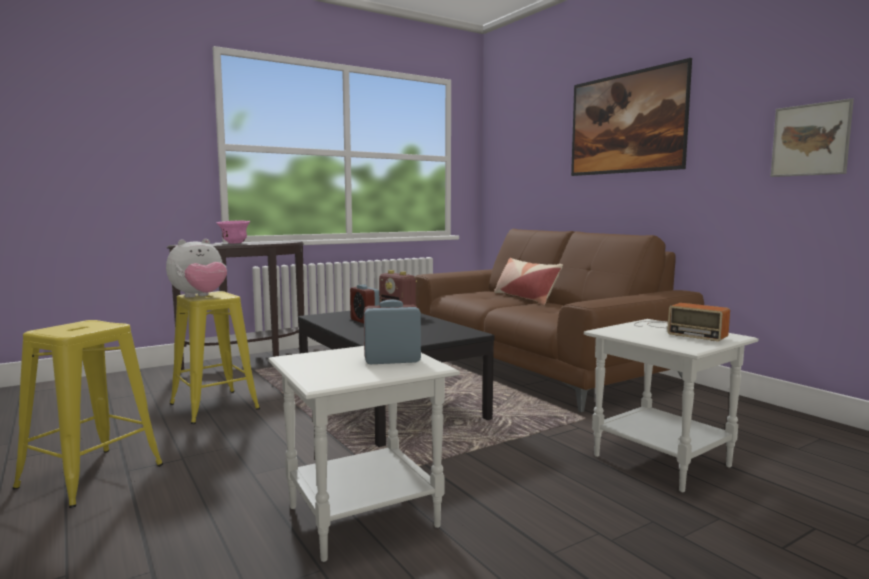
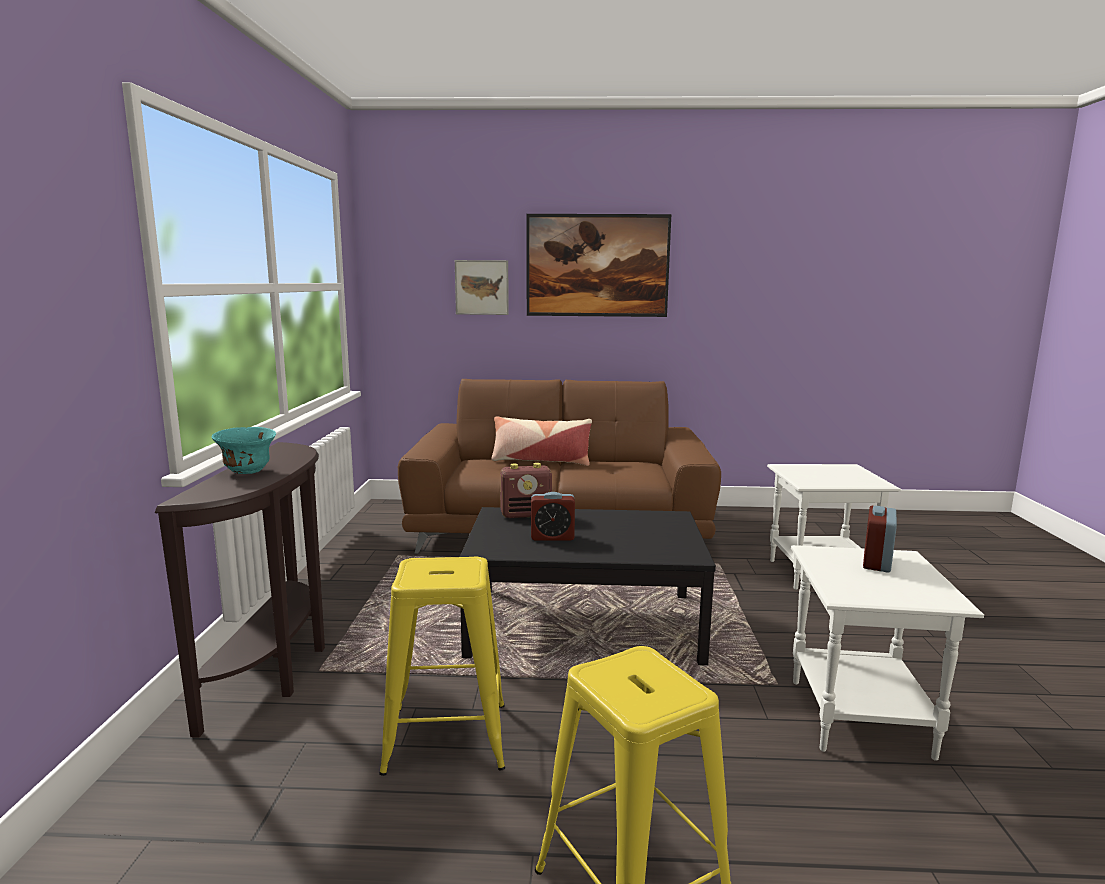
camera: 55 degrees left, 5 degrees up
(200, 297) = (446, 578): plush toy -> none
(235, 243) = (248, 472): pink bowl -> turquoise bowl
(676, 330) = (821, 470): radio -> none
(810, 140) = (774, 301): picture -> picture (482, 287)

